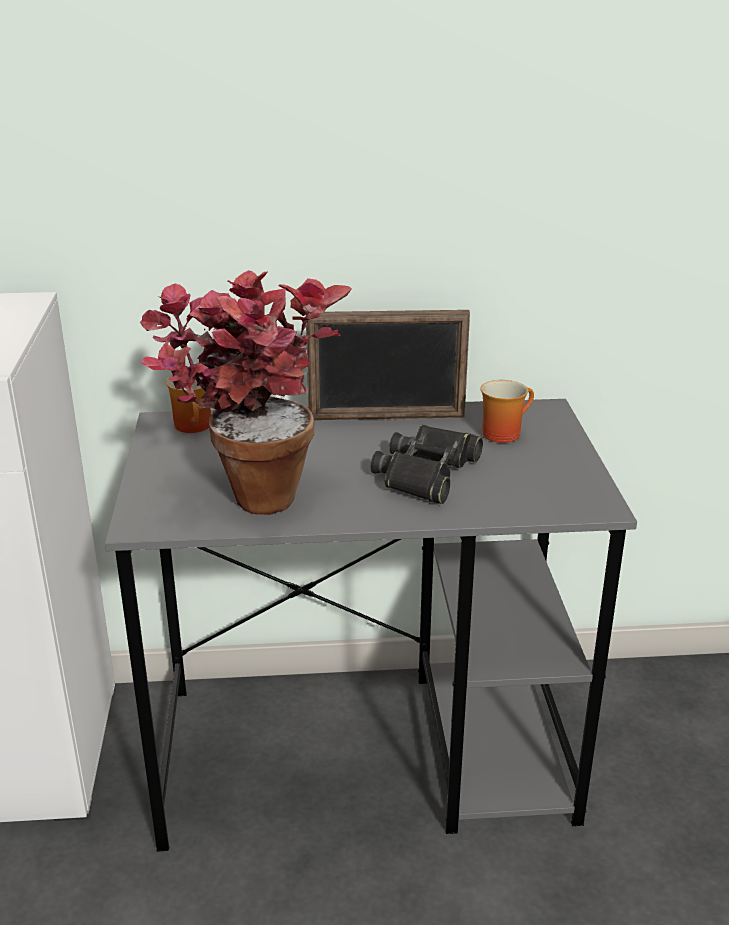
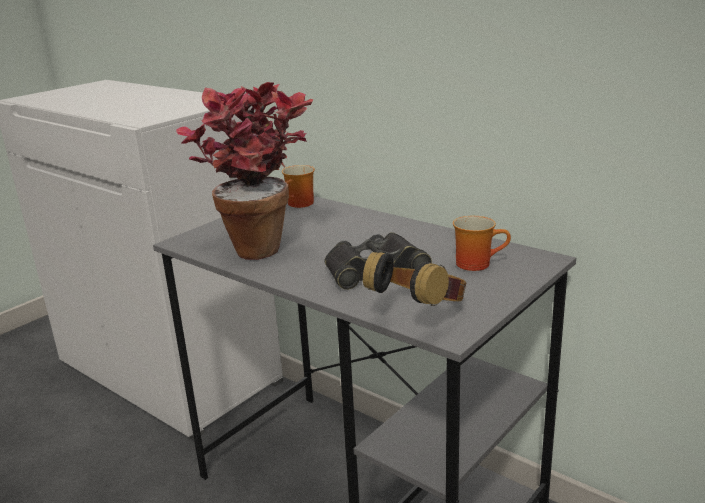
camera: 45 degrees right, 5 degrees down
(386, 418) = (415, 231): picture frame -> none
(547, 500) = (420, 314): none -> headphones

